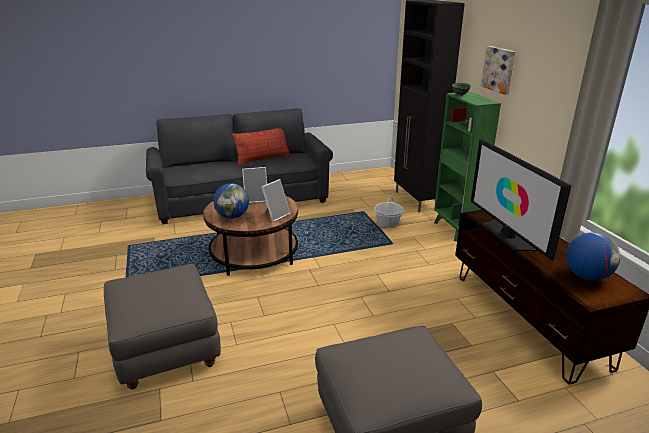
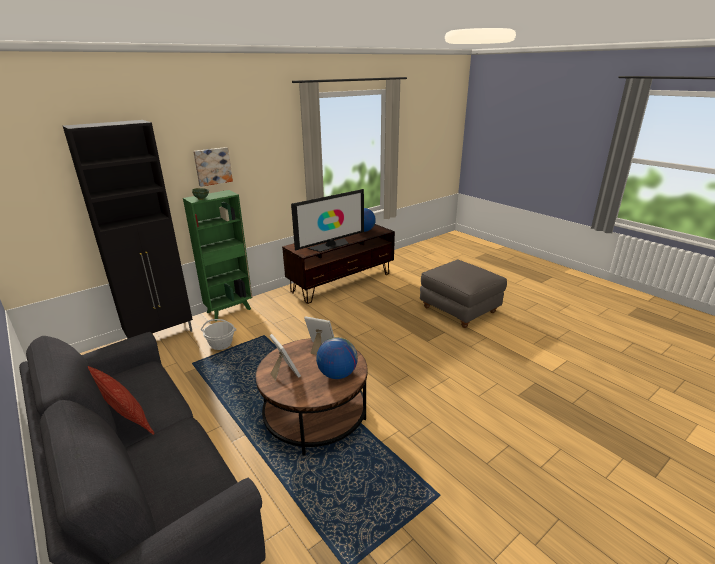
camera: 110 degrees left, 0 degrees up
(165, 350) = (487, 411): grey ottoman -> none

